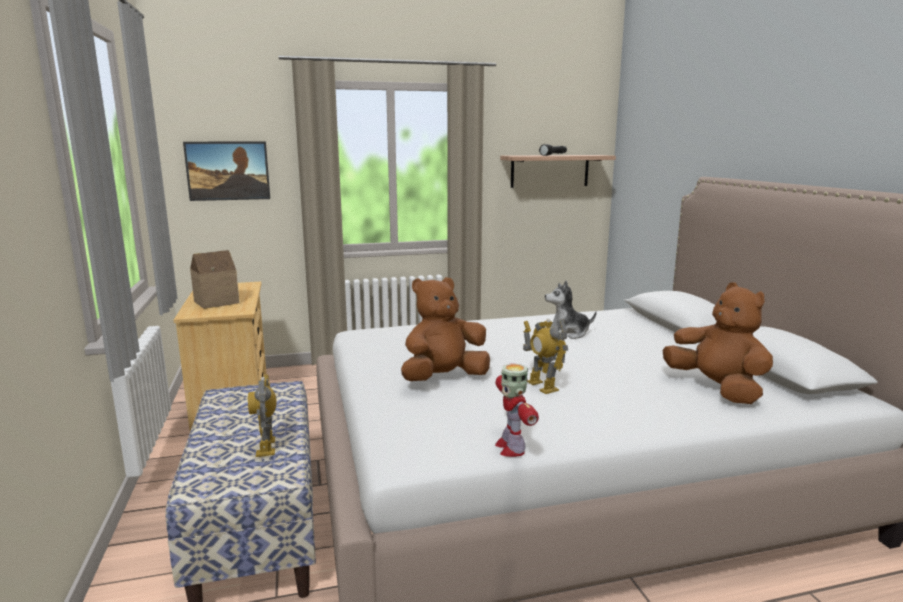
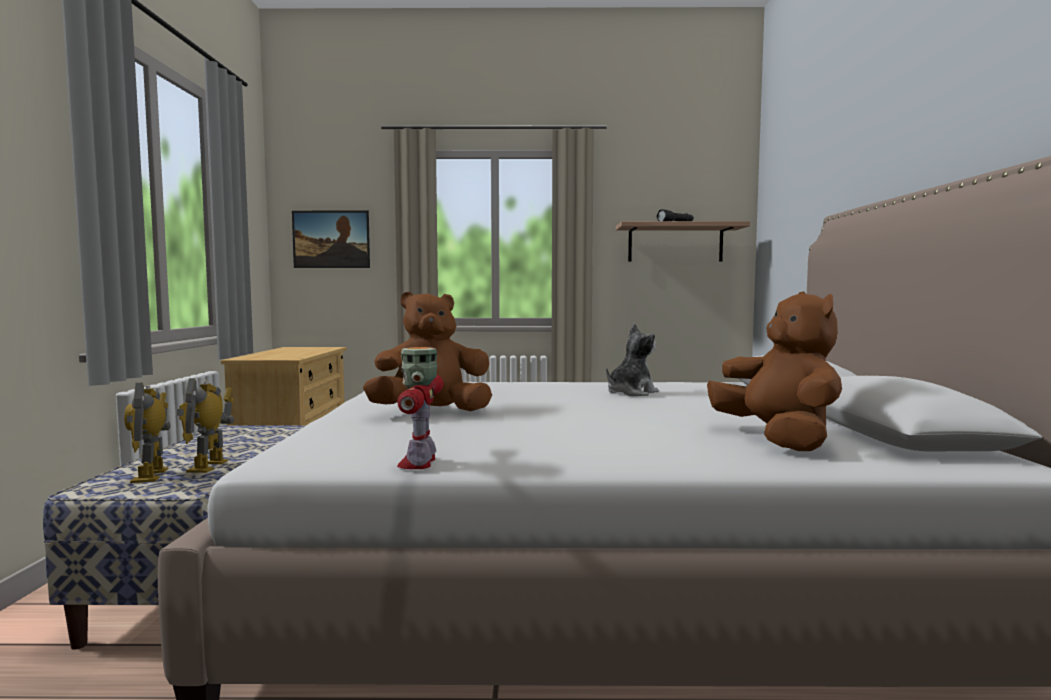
camera: 15 degrees right, 10 degrees down
(215, 302) = (279, 353): toy house -> none
(542, 386) = (538, 424): toy robot -> toy robot (151, 475)
(567, 333) = (630, 393): plush toy -> plush toy turned 135 degrees clockwise

